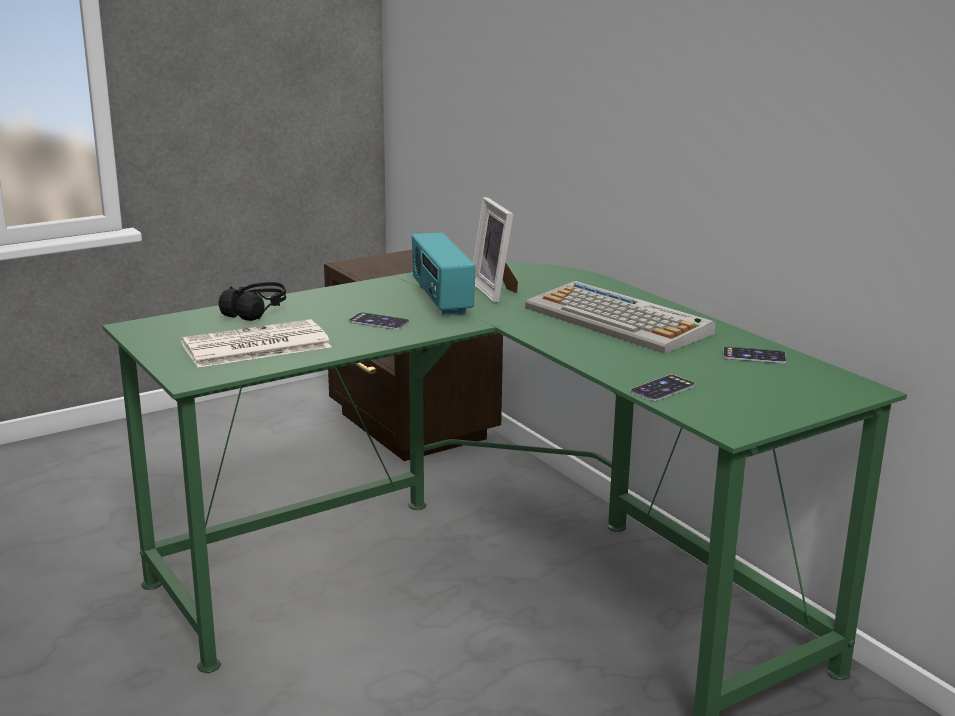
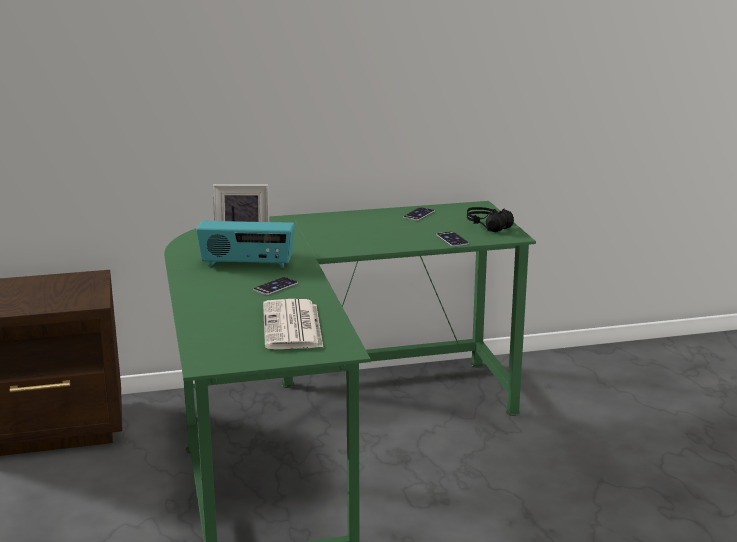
camera: 70 degrees left, 0 degrees up
(256, 311) = (210, 320): black headphones -> black headphones (487, 226)
(619, 321) = (335, 229): keyboard -> none

